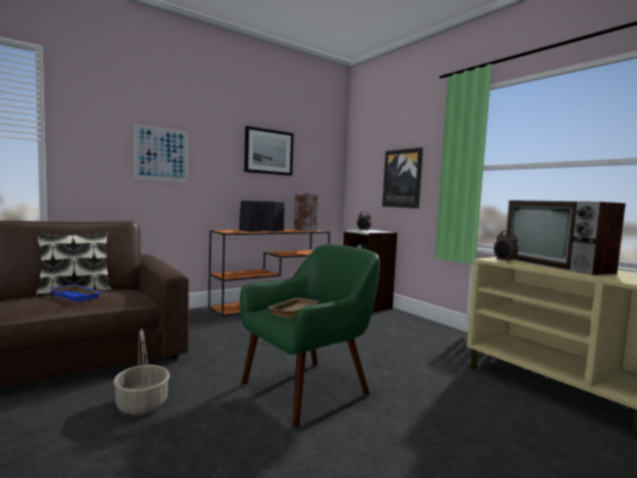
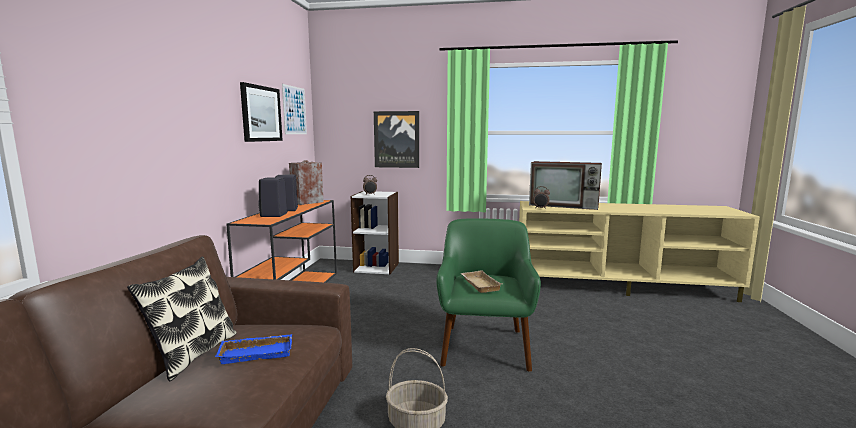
camera: 45 degrees left, 5 degrees up
(162, 154) = (167, 128): picture -> picture (294, 110)

